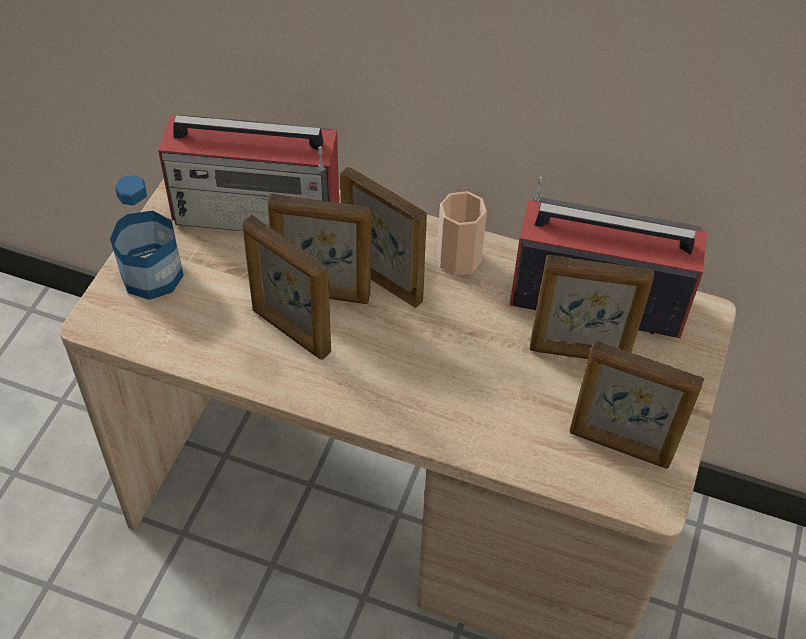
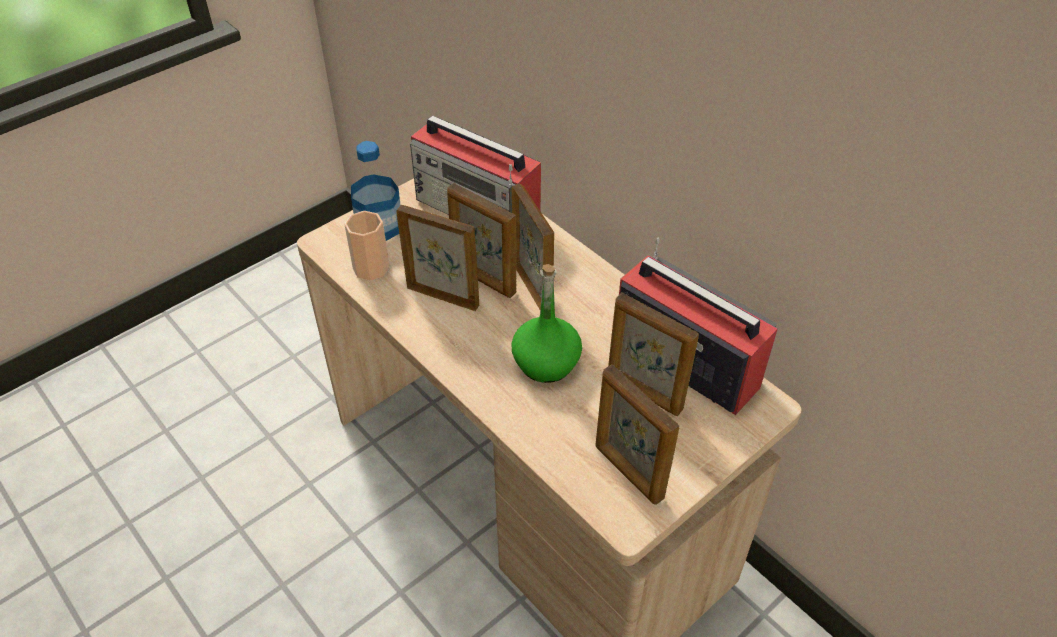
camera: 30 degrees right, 5 degrees down
(290, 331) = (443, 295): picture frame -> picture frame turned 135 degrees clockwise
(458, 259) = (599, 293): cup -> cup (371, 268)
(458, 363) = (546, 363): none -> green bottle

